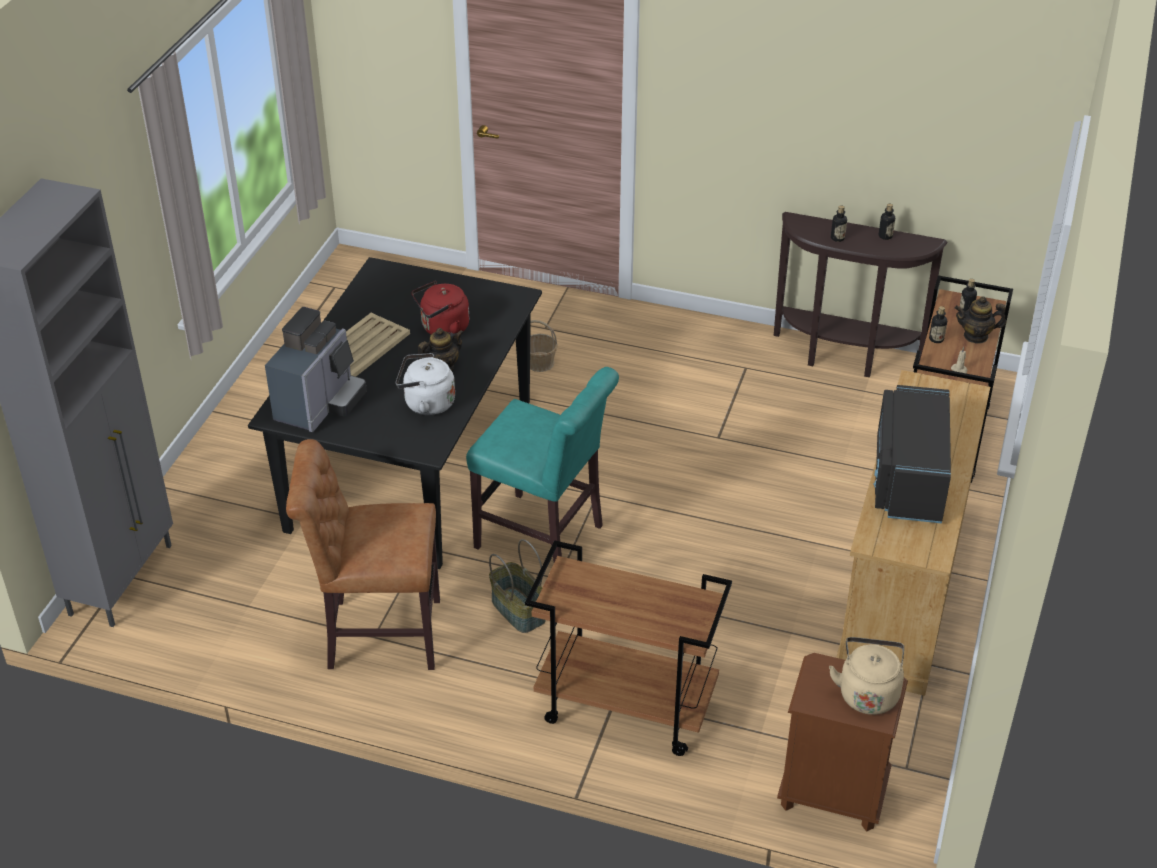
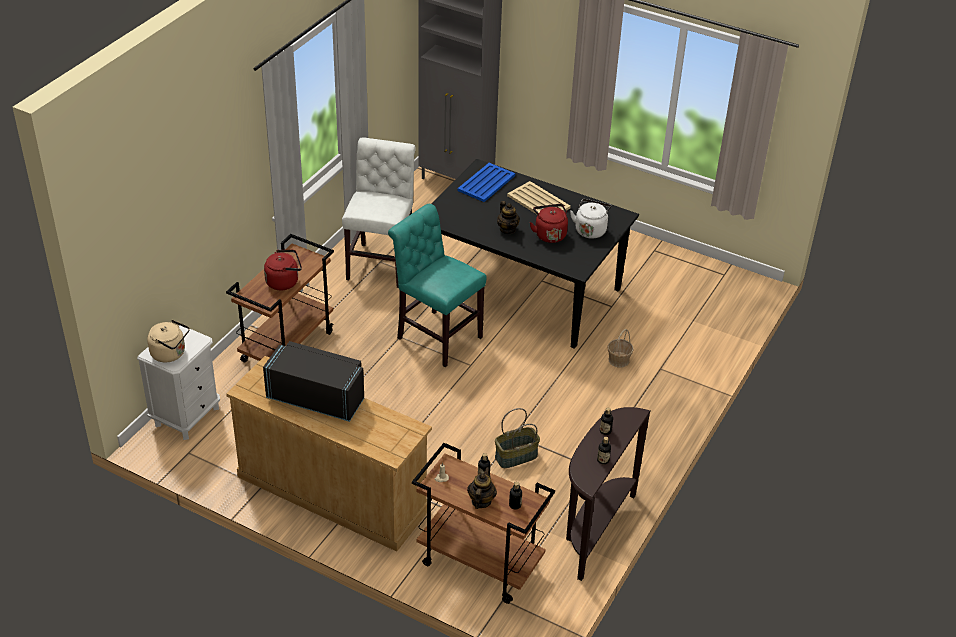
camera: 100 degrees right, 0 degrees up
(320, 404) = (487, 183): coffee machine -> blue tray
(377, 634) = (381, 263): brown chair -> white chair
(426, 403) = (474, 220): white kettle -> white kettle (590, 230)
(519, 610) = (379, 317): basket -> basket (516, 457)
(545, 539) = (436, 336): turquoise chair -> turquoise chair turned 90 degrees clockwise
(639, 596) = (284, 282): none -> red kettle
(832, 794) = (187, 416): brown nightstand -> white nightstand

